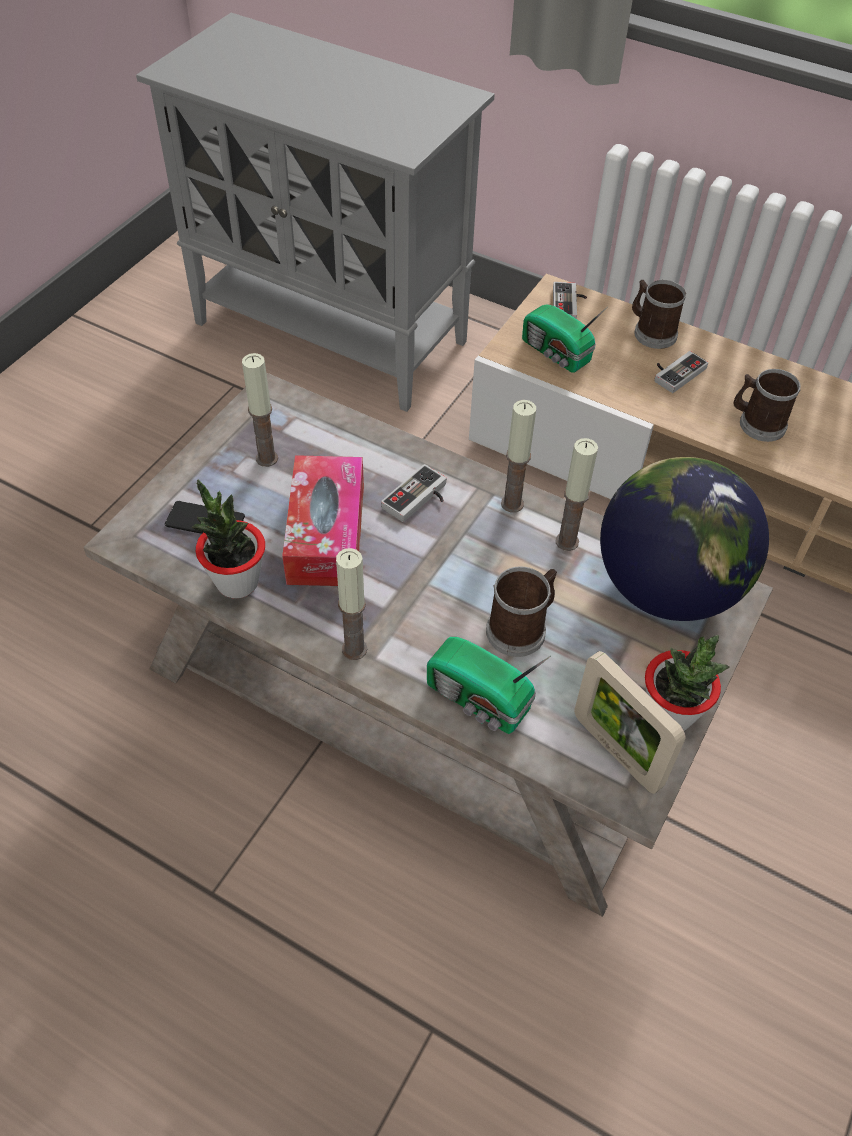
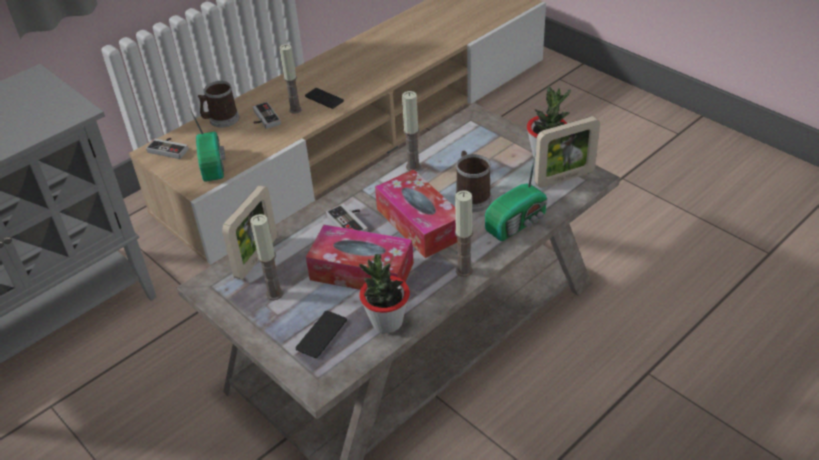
camera: 70 degrees left, 10 degrees down
(326, 424) = (256, 258): none -> picture frame
(440, 576) = (419, 223): none -> tissue box
(512, 504) = (373, 183): candle -> candle (295, 110)
(556, 353) = (213, 164): radio -> radio turned 75 degrees counterclockwise
(667, 587) = (461, 137): globe -> none
(757, 423) = (324, 99): mug -> phone

